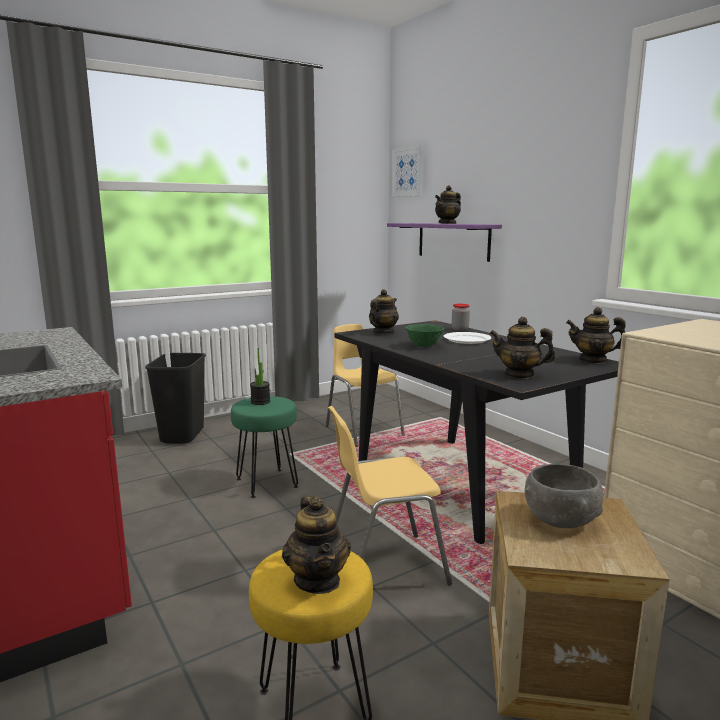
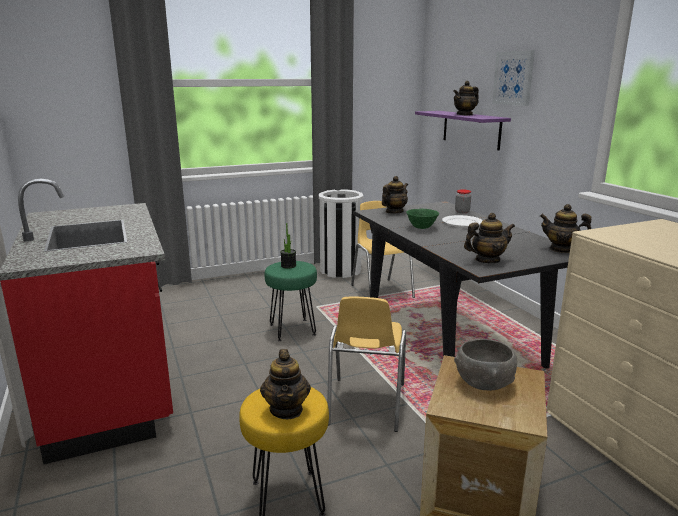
camera: 10 degrees right, 5 degrees up
(183, 436) = (236, 286): black trash can -> none
(308, 410) = (340, 270): none -> white trash can
(383, 567) = (365, 404): yellow chair -> yellow chair turned 75 degrees counterclockwise
(408, 172) = (438, 64): picture -> picture (513, 78)
(519, 375) = (487, 260): teapot -> teapot turned 135 degrees clockwise

